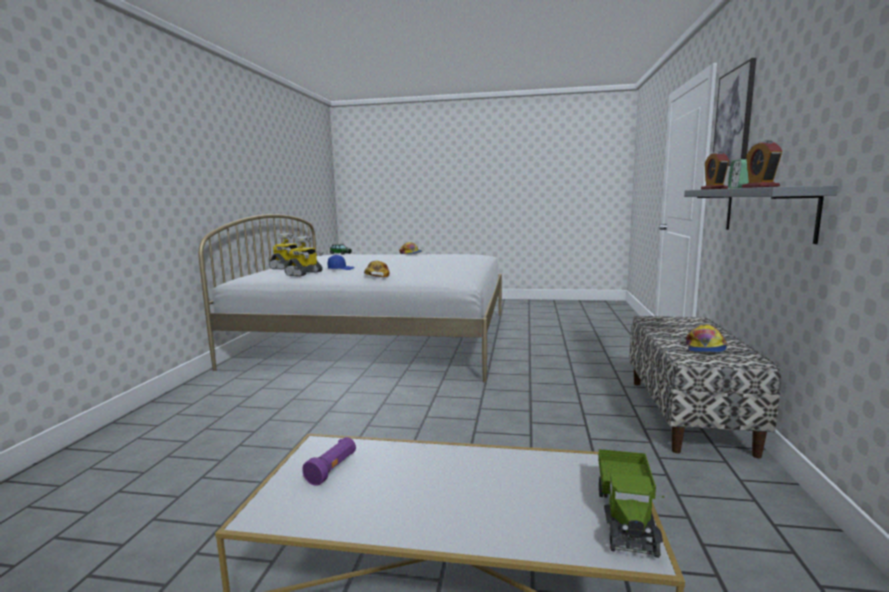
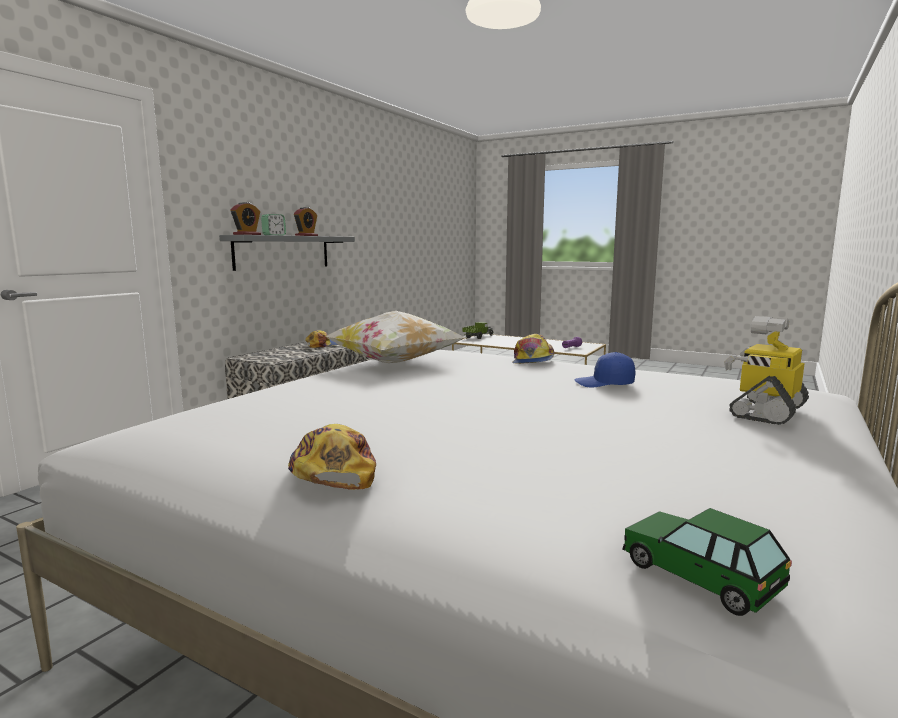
camera: 160 degrees left, 0 degrees up
(304, 273) = (674, 378): toy robot -> none
(451, 269) = (395, 362): none -> pillow
(734, 118) = (218, 170): picture -> none

